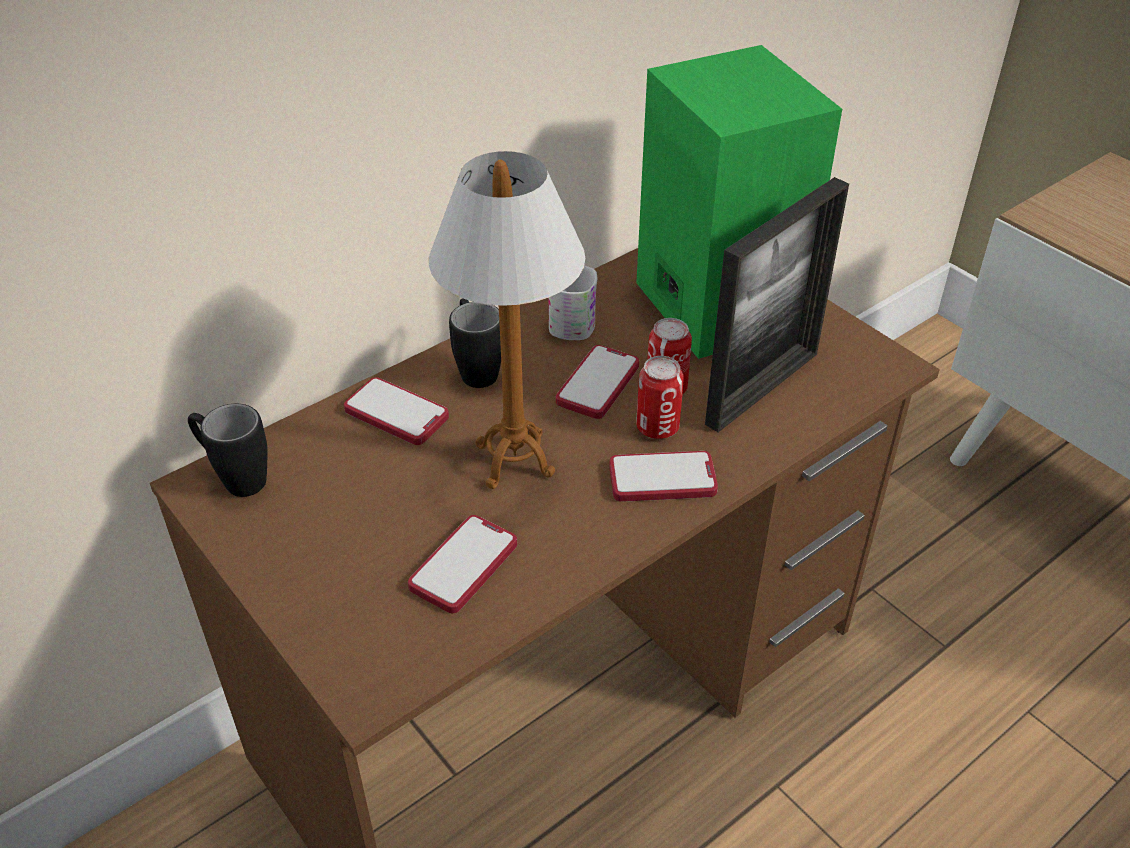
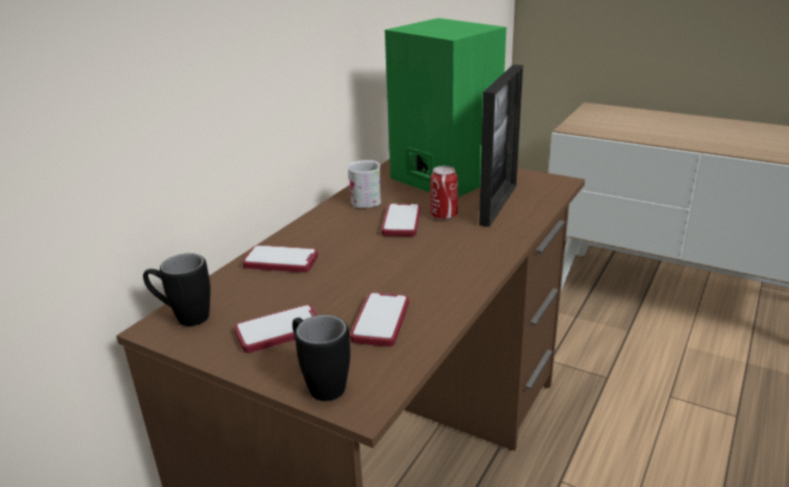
camera: 20 degrees left, 15 degrees down
(476, 368) = (319, 230): black mug -> black mug (320, 383)
(515, 461) = (376, 265): table lamp -> none
(657, 427) = (452, 232): can -> none
(662, 479) = (474, 253): phone -> phone (279, 331)

